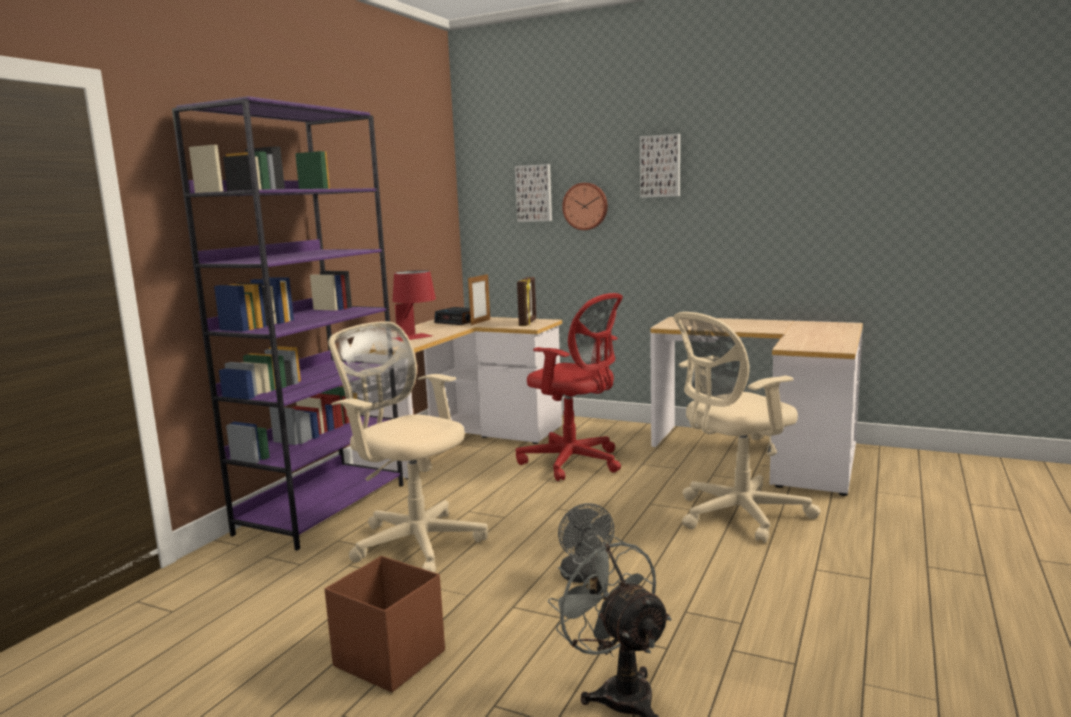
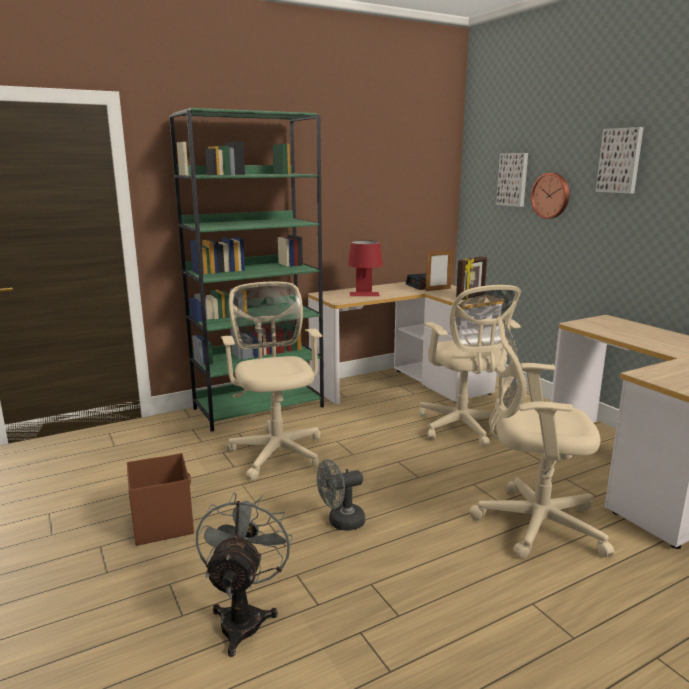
camera: 35 degrees right, 5 degrees up
(323, 508) = (259, 407): purple bookcase -> green bookcase
(574, 462) = (462, 428): red office chair -> beige office chair
(584, 577) = (341, 522): grey fan -> grey fan turned 45 degrees clockwise

